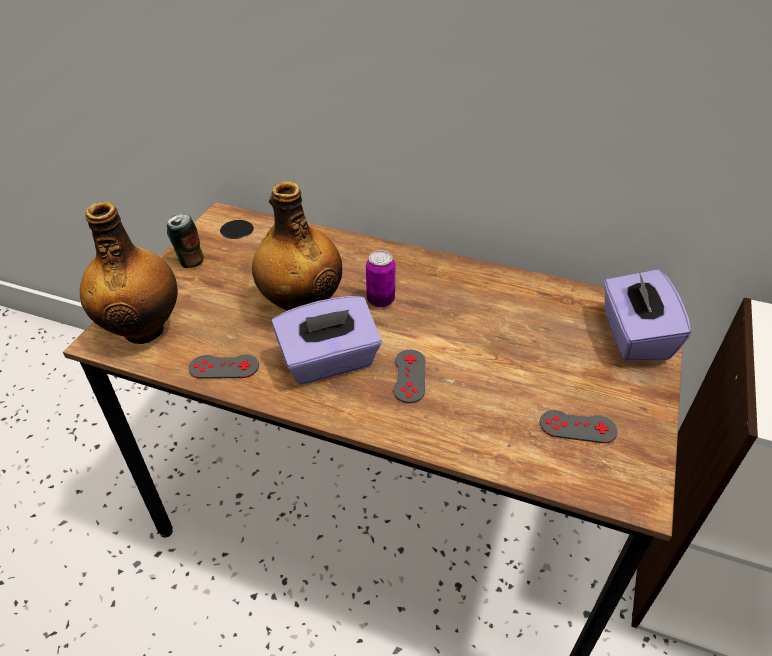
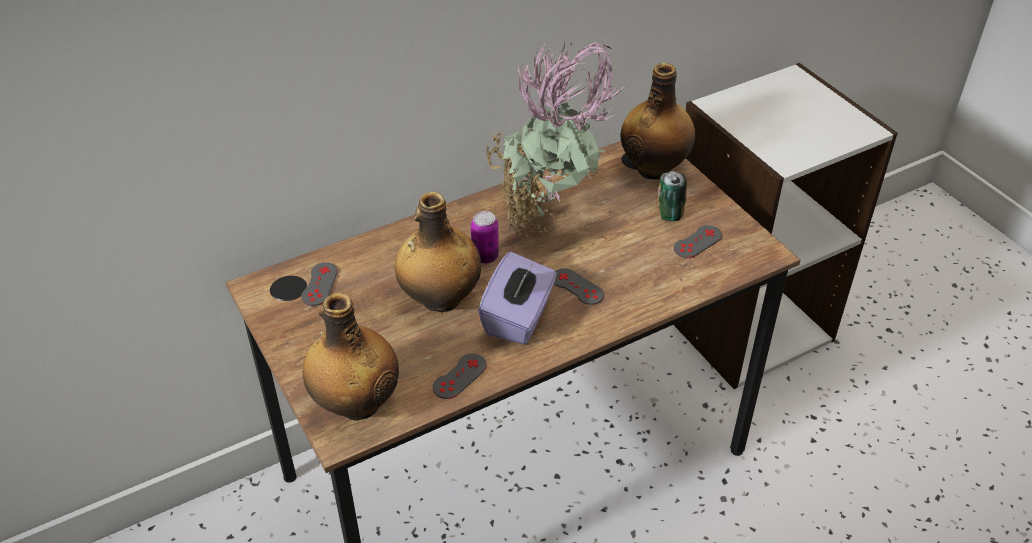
camera: 50 degrees left, 0 degrees up
(190, 261) = (298, 336): can -> can (669, 214)
(254, 239) = (319, 284): none -> grey game controller
(471, 310) = (548, 220): none -> potted plant
(633, 336) = (654, 168): purple tissue box -> bottle

